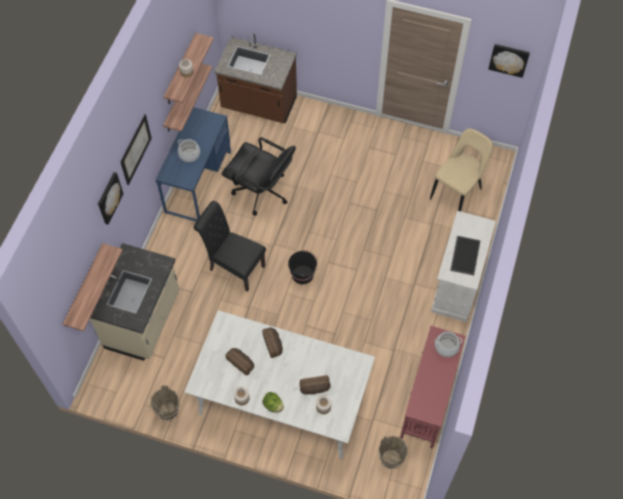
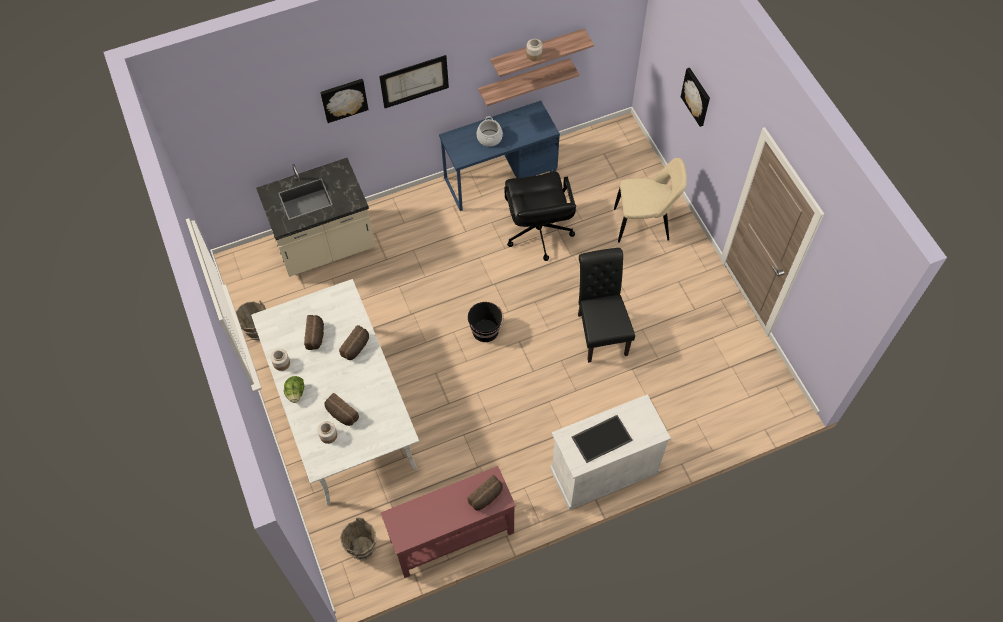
camera: 50 degrees right, 0 degrees up
(85, 287) = (267, 160): shelf -> none
(233, 267) = (441, 271): black chair -> black chair (600, 331)
(258, 105) = (628, 160): brown counter -> none
(446, 347) = (486, 497): cooking pot -> bread
(457, 192) = (708, 395): beige chair -> beige chair (644, 224)
(509, 59) = (840, 293): picture -> picture (696, 96)

